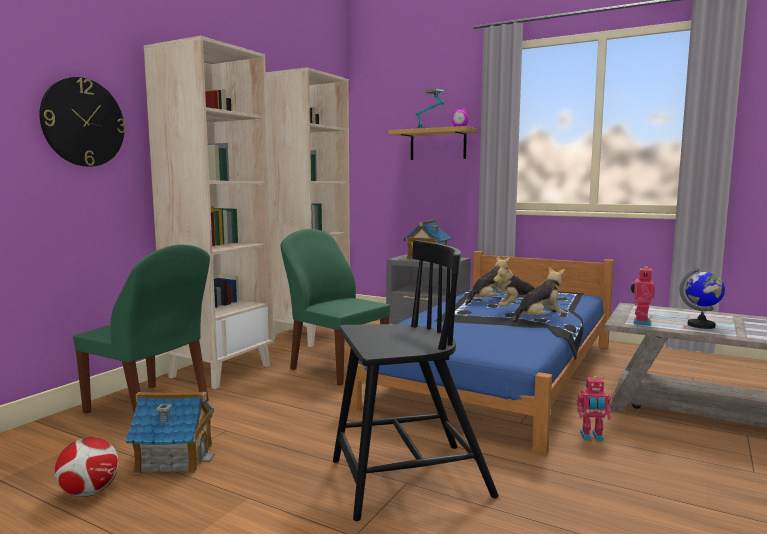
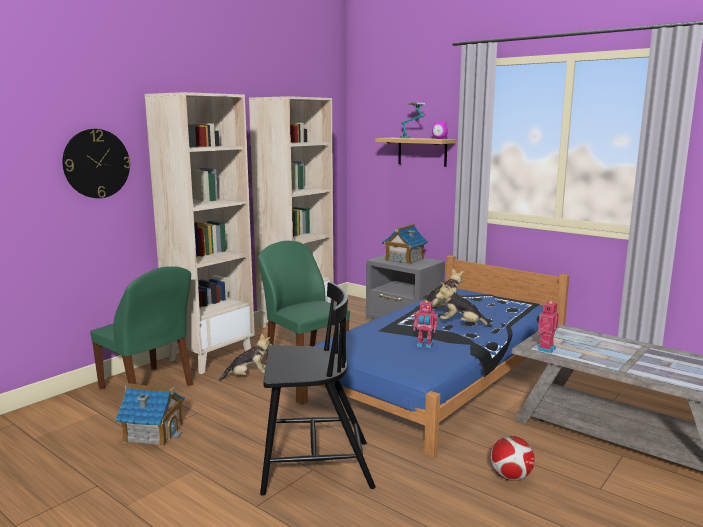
camera: 10 degrees right, 5 degrees up
(89, 492) = (89, 454): football -> football (510, 477)
(539, 319) = (469, 335): plush toy -> plush toy (248, 376)
(592, 437) = (483, 444): toy robot -> toy robot (424, 345)
(701, 325) = (598, 355): globe -> none

